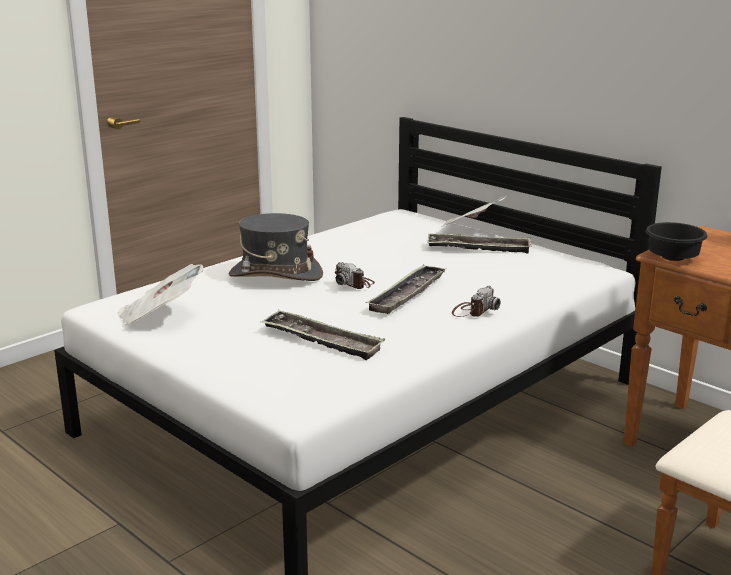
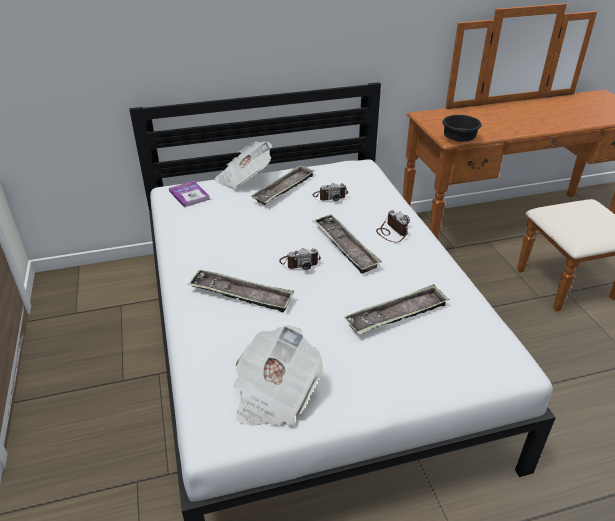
camera: 60 degrees left, 15 degrees up
(275, 275) = (241, 295): grey hat -> tray
(405, 220) = (189, 195): none -> book
(496, 267) = (330, 196): none -> camera

